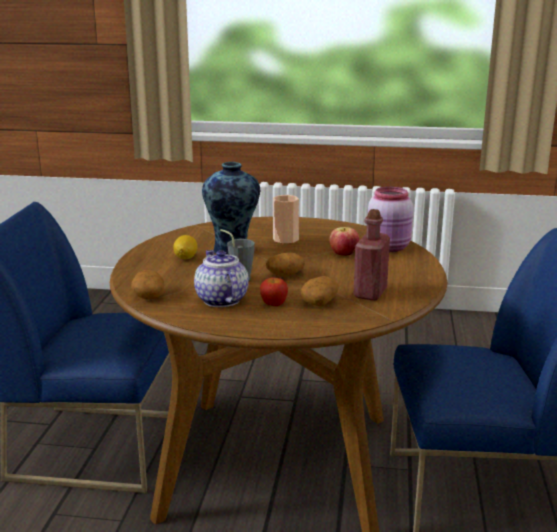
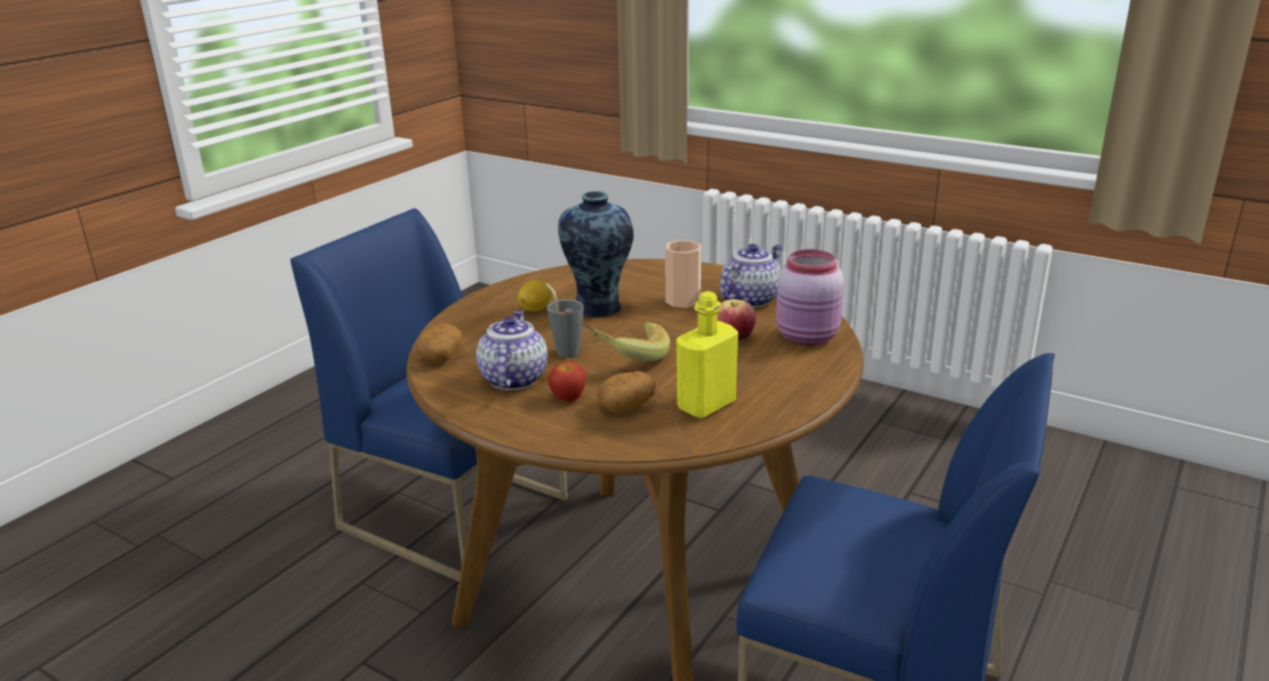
camera: 25 degrees right, 5 degrees up
(285, 274) = (627, 356): potato -> banana
(328, 232) = (751, 299): none -> teapot
(370, 293) = (706, 405): red bottle -> yellow bottle

